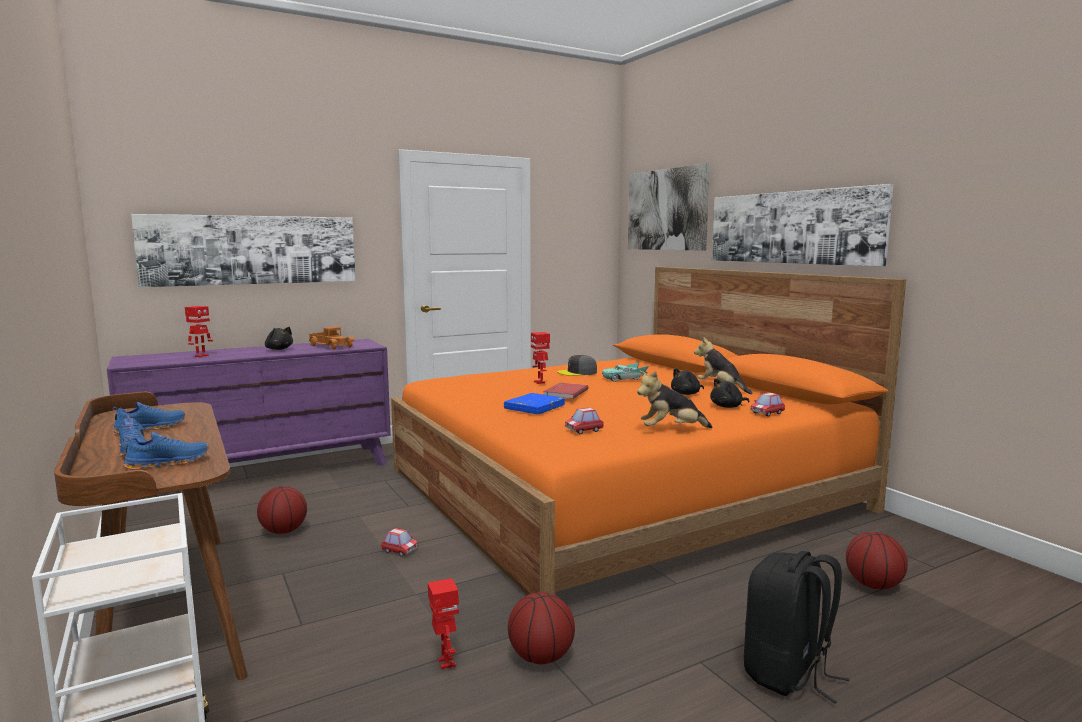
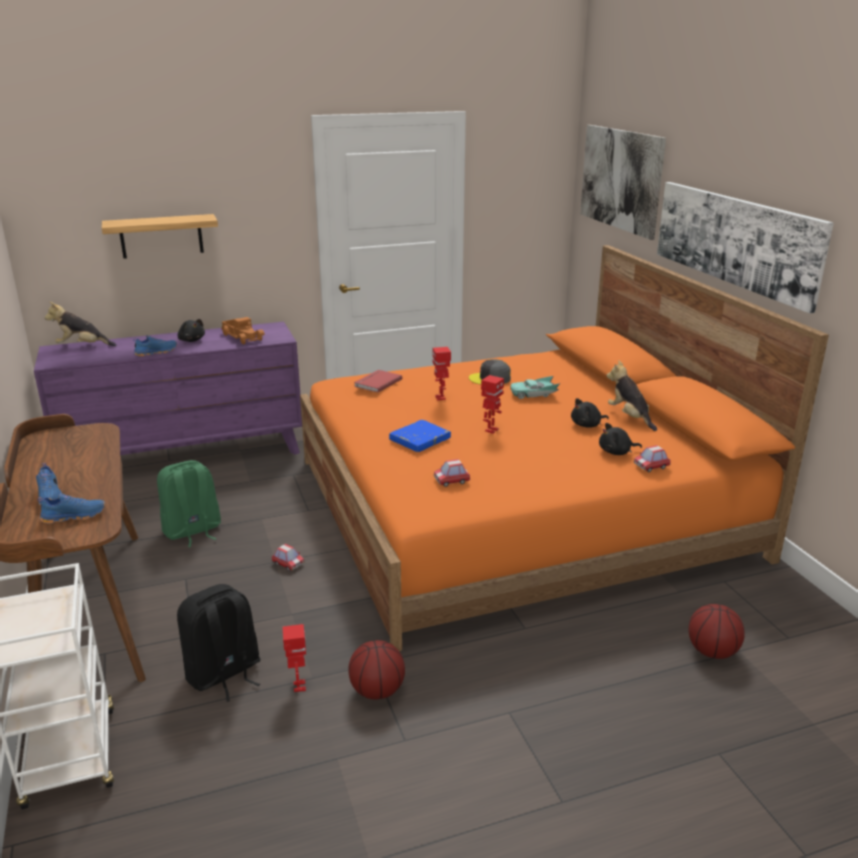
camera: 10 degrees right, 15 degrees up
(150, 428) = (65, 463): blue shoe -> blue shoe (156, 352)
(201, 356) = (118, 350): toy robot -> toy robot (491, 430)
(251, 250) = (161, 236): picture -> shelf
(283, 531) = (192, 531): basketball -> green backpack
(564, 392) = (459, 416): red book -> red book (377, 382)
(671, 430) = (537, 487): plush toy -> plush toy (82, 346)
(788, 674) = (579, 734): black backpack -> black backpack (223, 674)

